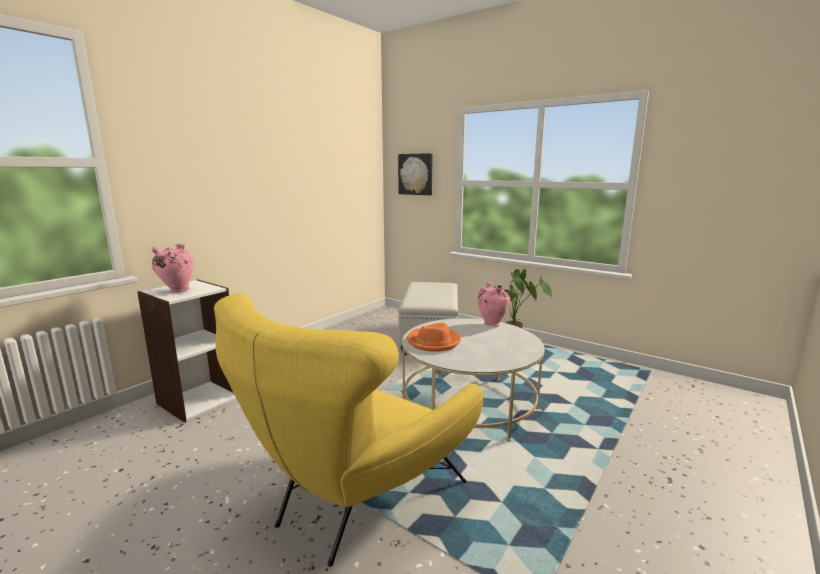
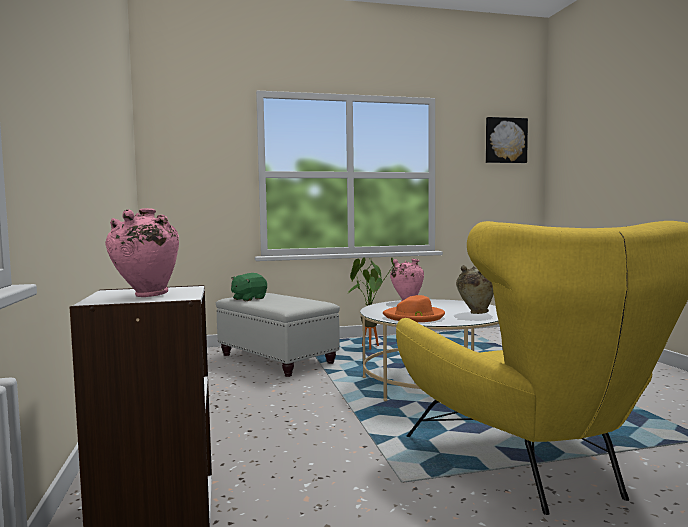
camera: 50 degrees left, 10 degrees down
(416, 174) = (196, 164): picture -> picture (505, 140)
(421, 286) = (248, 299): none -> green plush toy
(490, 356) = (475, 312): none -> beige vase

